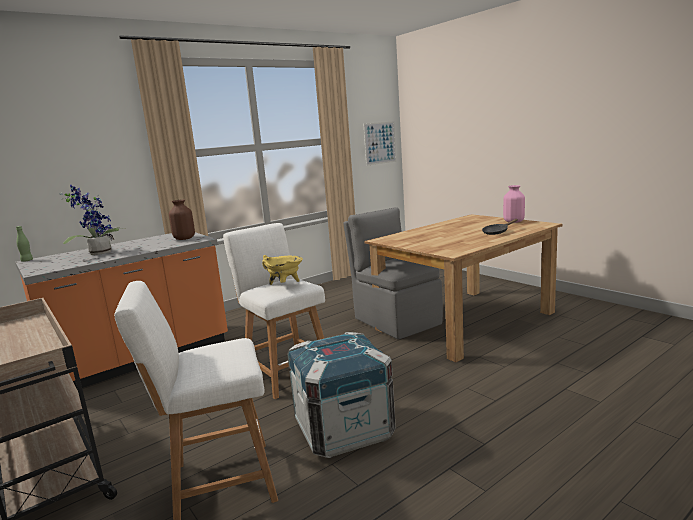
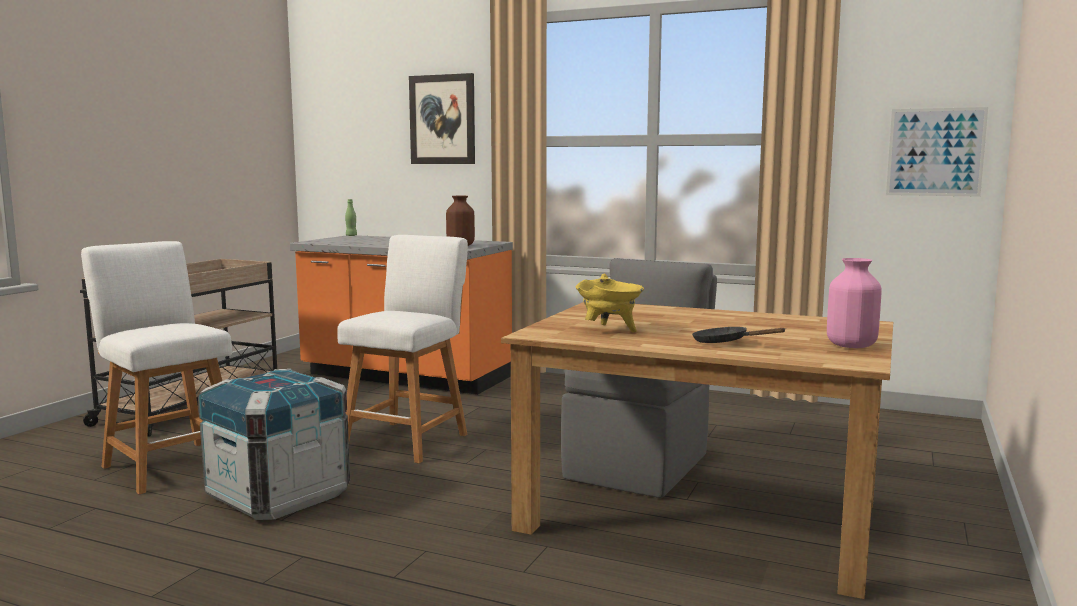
camera: 60 degrees right, 5 degrees down
(89, 143) = (442, 119): none -> picture
(98, 253) = (384, 241): potted plant -> none
(284, 285) = (395, 314): yellow cooking pot -> yellow cooking pot (609, 330)

